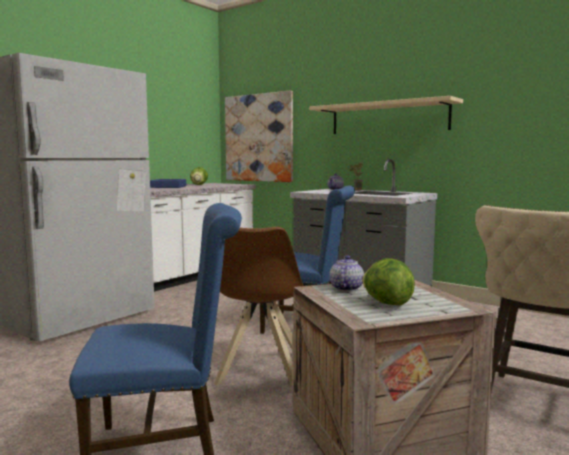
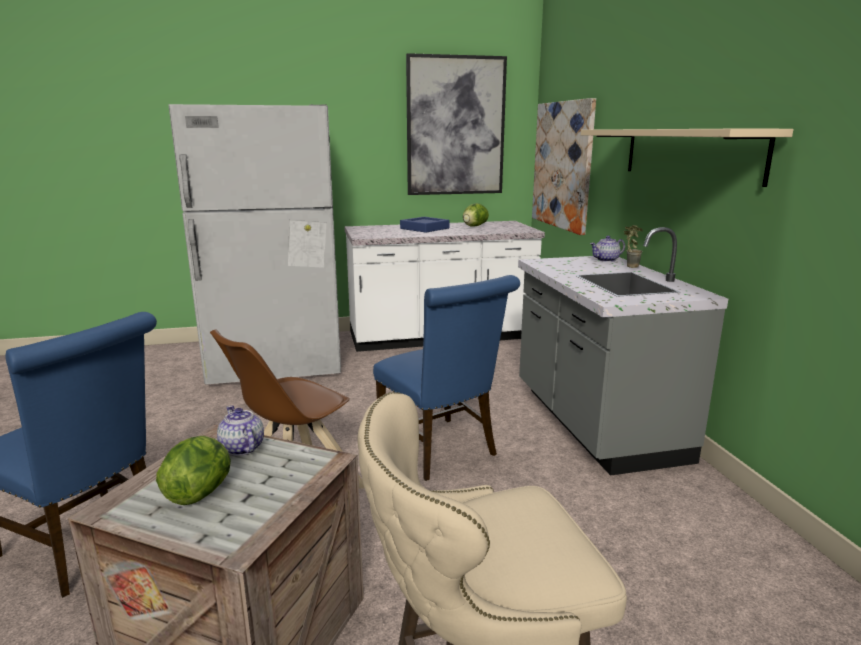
camera: 40 degrees right, 10 degrees up
(172, 109) = (455, 126): none -> picture
(345, 288) = (241, 448): teapot -> teapot turned 90 degrees counterclockwise

